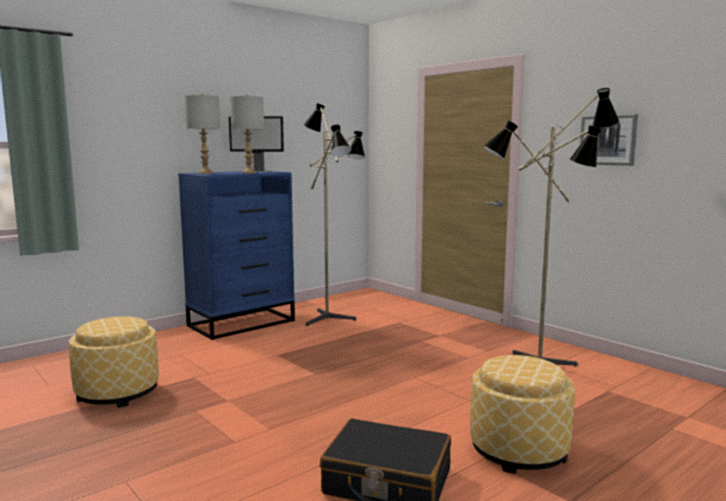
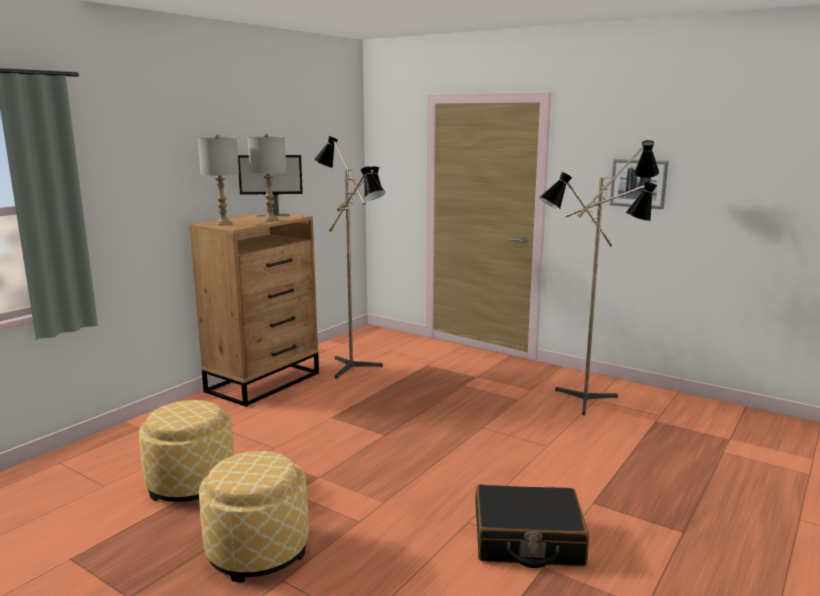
camera: 15 degrees left, 5 degrees up
(242, 323) = (264, 382): blue dresser -> brown dresser
(518, 450) = (616, 490): ottoman -> ottoman (257, 550)

